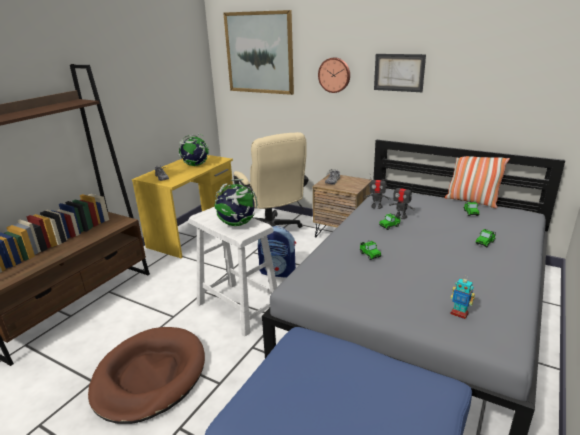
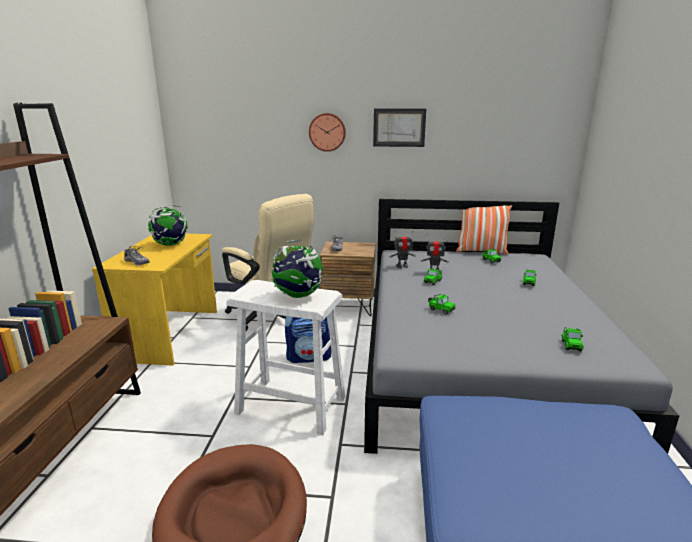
camera: 25 degrees left, 5 degrees down
(259, 53) = (231, 109): picture -> none
(459, 313) = (571, 345): toy robot -> toy car

